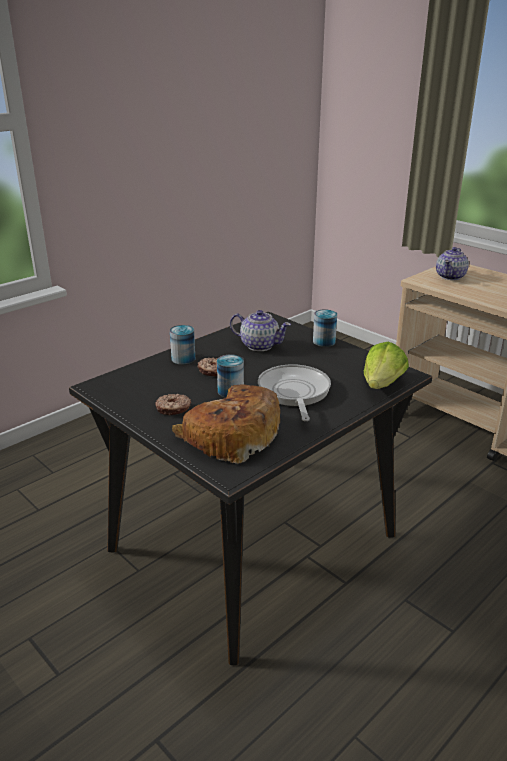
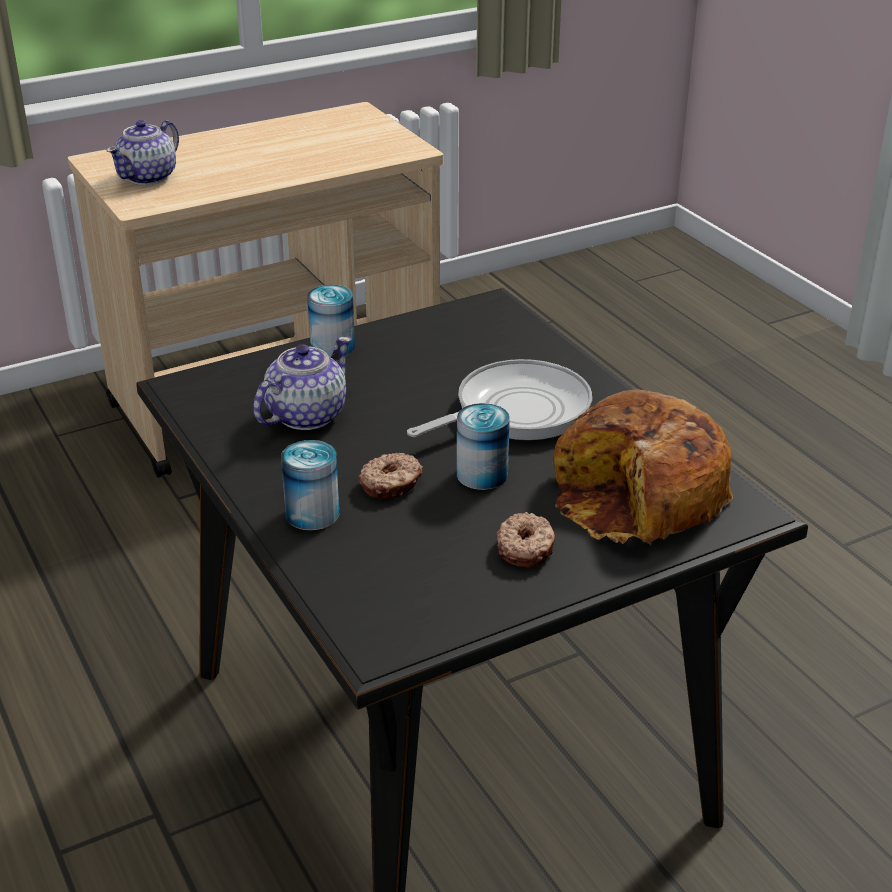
camera: 75 degrees left, 5 degrees up
(294, 393) = (515, 411): frying pan -> frying pan turned 135 degrees clockwise
(382, 384) = (520, 330): lettuce -> none
(450, 276) = (149, 177): teapot -> teapot turned 75 degrees clockwise

